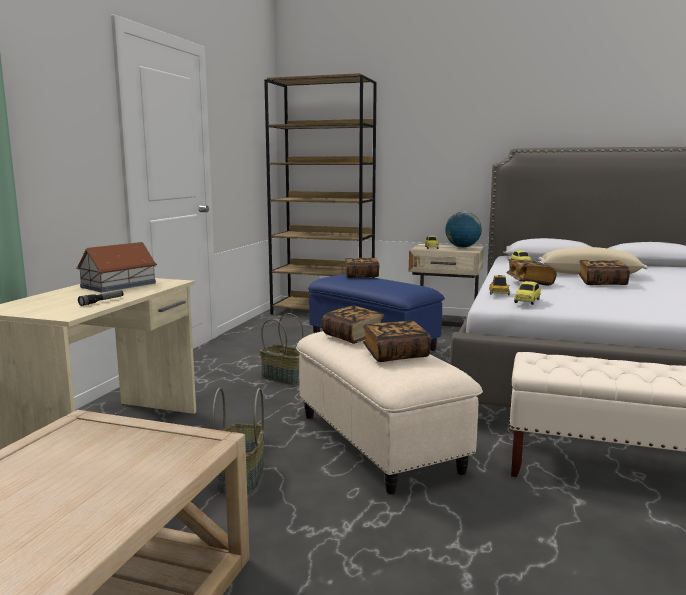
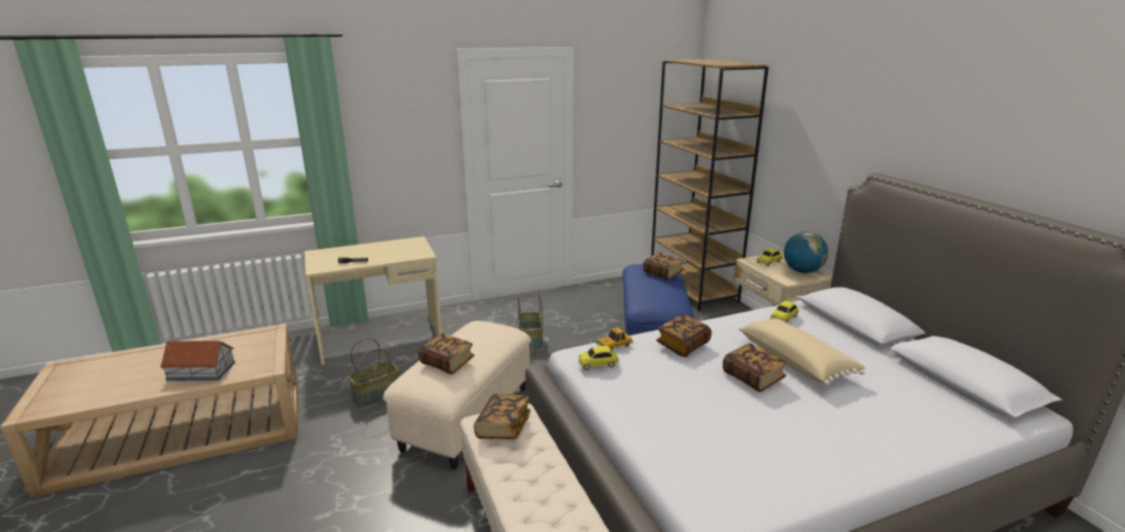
camera: 50 degrees right, 10 degrees up
(117, 285) = (397, 248): toy house -> toy house (201, 371)
(353, 337) = (472, 336): book -> book (503, 427)

